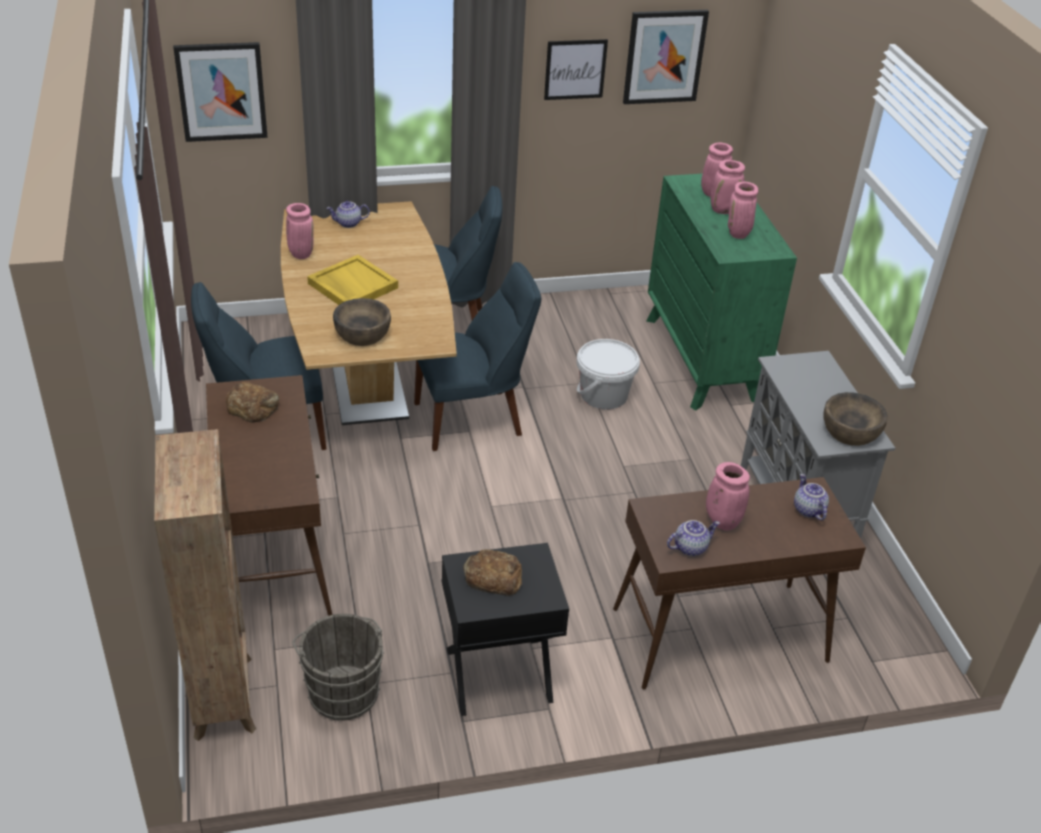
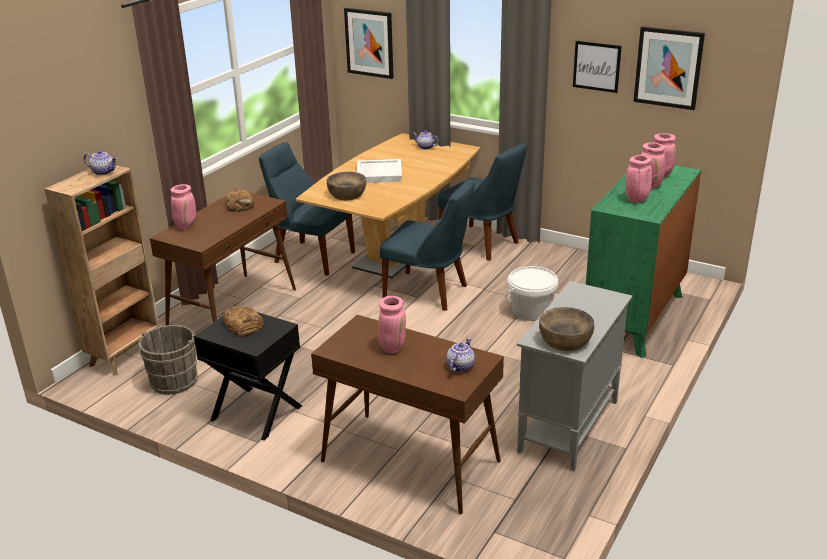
camera: 45 degrees right, 10 degrees down
(300, 254) = (376, 153): pink vase -> pink vase (186, 226)
(352, 285) = (378, 173): yellow tray -> white tray
(690, 547) = (351, 350): teapot -> teapot (104, 172)

